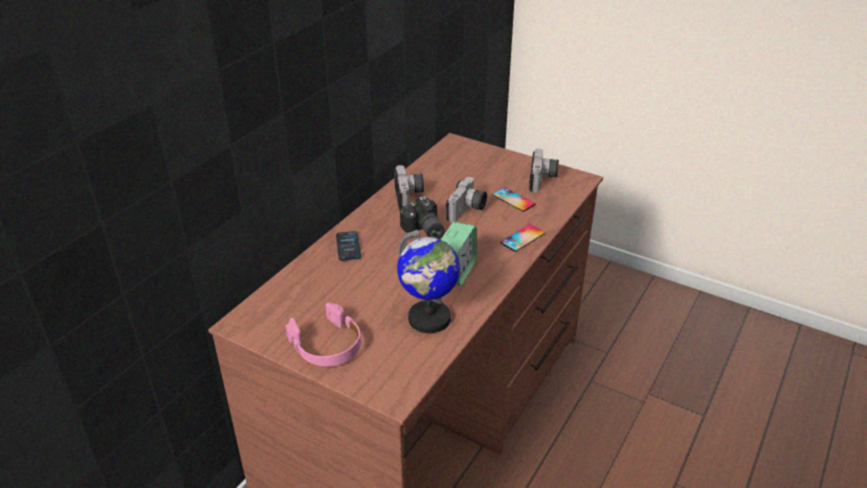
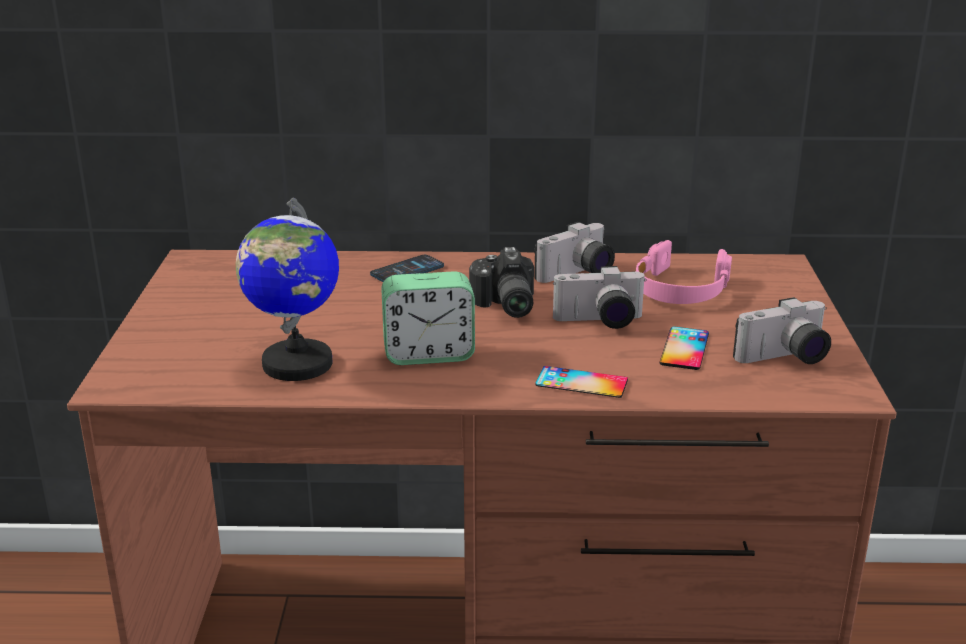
camera: 60 degrees right, 10 degrees down
(327, 345) = (188, 316): pink headphones -> pink headphones (680, 289)
(423, 231) = (504, 306): camera -> camera turned 45 degrees counterclockwise

